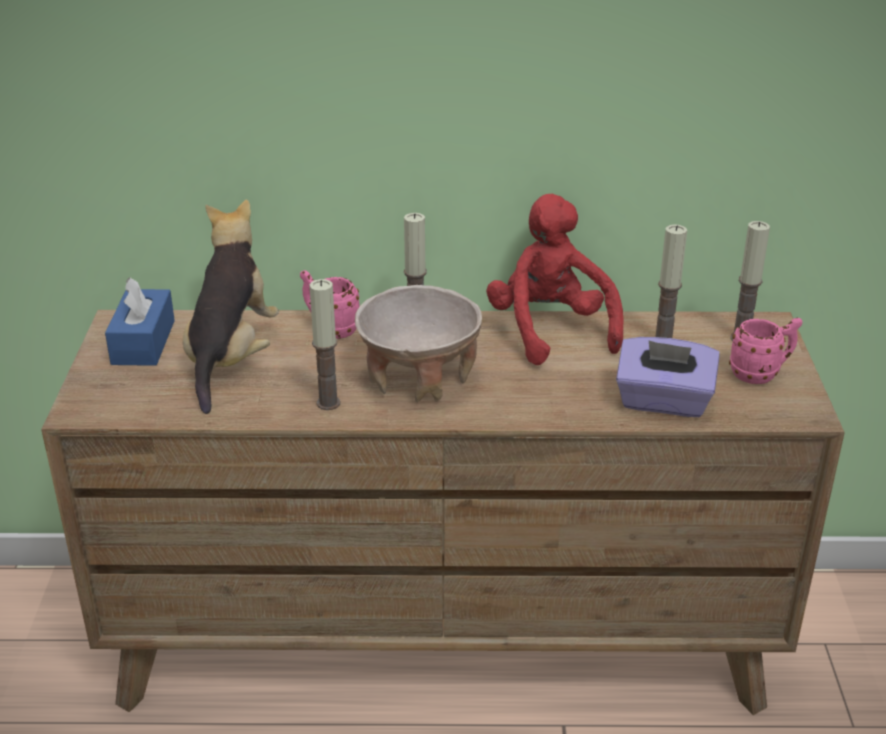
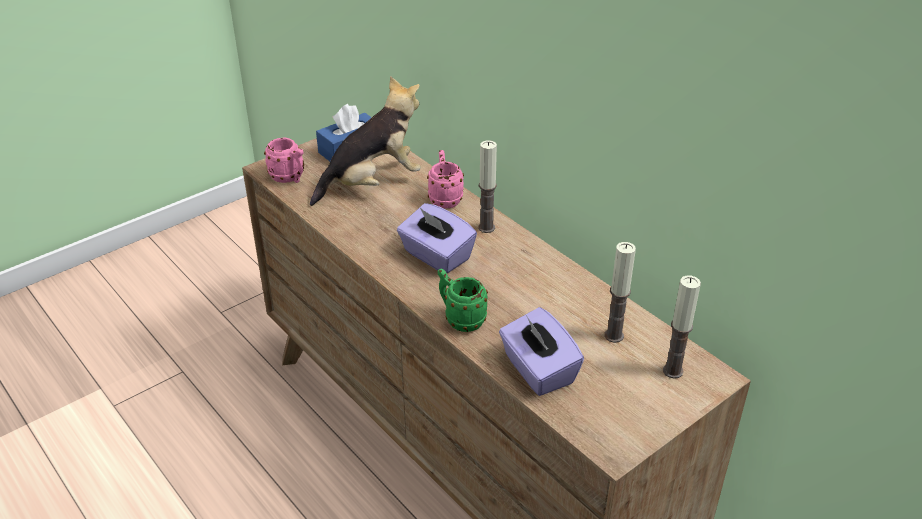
camera: 50 degrees right, 5 degrees up
(328, 403) = (369, 239): candle -> none
(419, 377) = (436, 256): beige bowl -> purple tissue box
(537, 409) = (460, 319): none -> green mug
(550, 330) = (559, 279): red plush toy -> none
(761, 374) = (637, 402): pink mug -> pink mug (290, 178)

